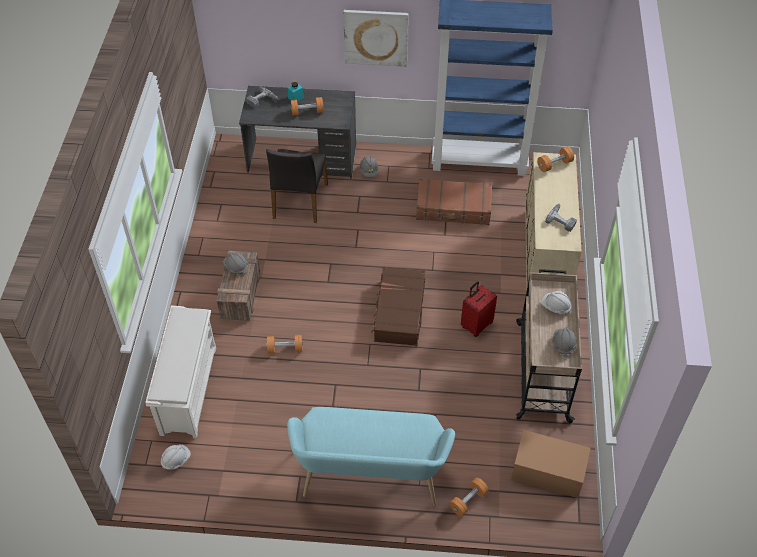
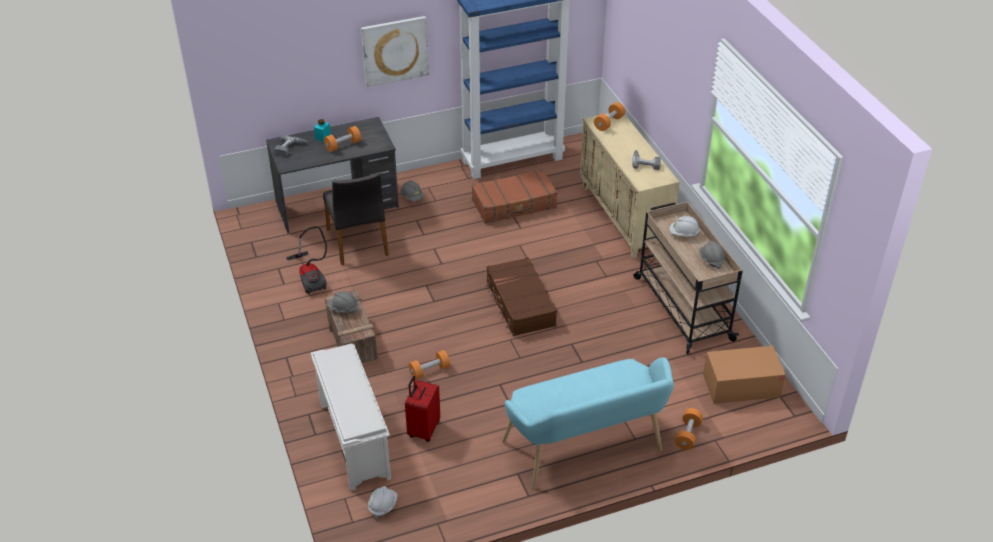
camera: 25 degrees left, 10 degrees down
(242, 222) = (311, 277): none -> vacuum cleaner
(476, 325) = (599, 291): red suitcase -> red suitcase (423, 429)

